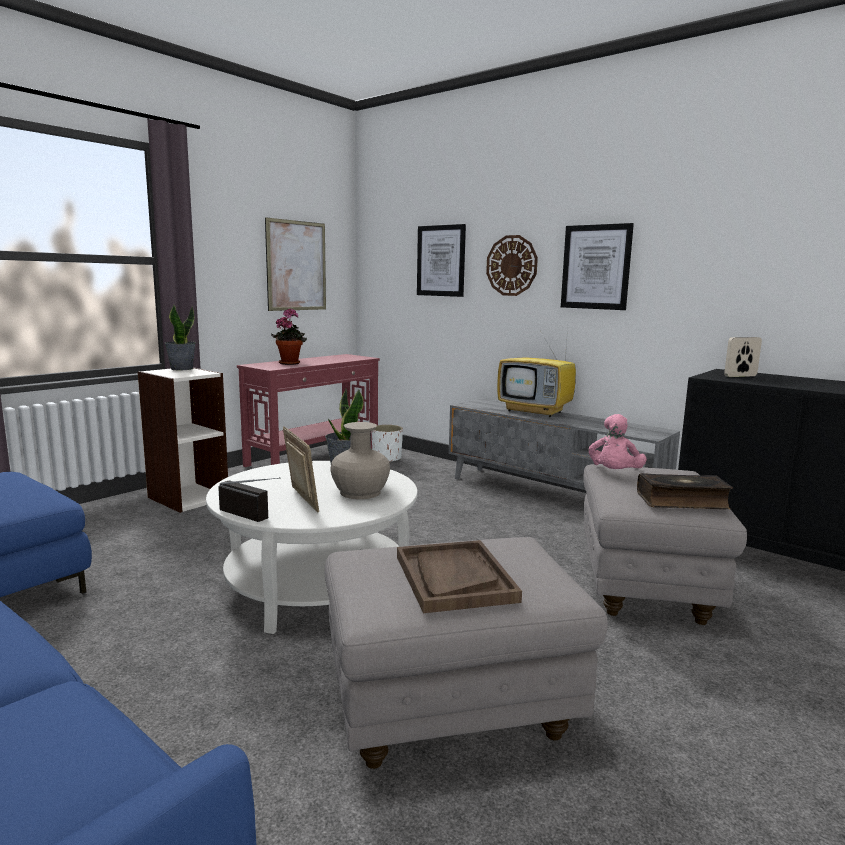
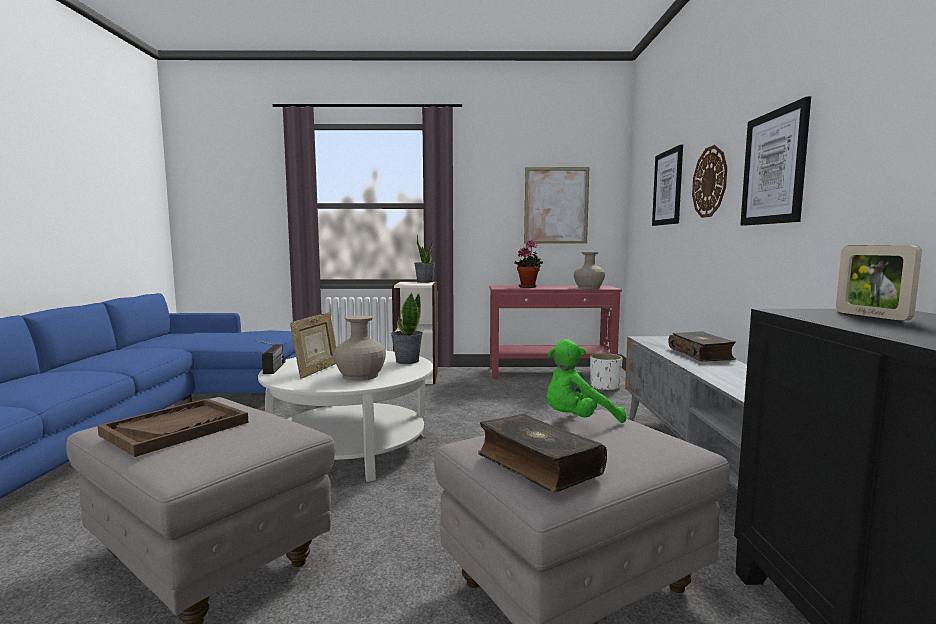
camera: 50 degrees right, 5 degrees down
(348, 359) = (588, 288): none -> beige vase
(536, 411) = (701, 354): television -> book
(614, 474) = (577, 421): pink plush toy -> green plush toy
(740, 376) = (871, 316): picture frame -> picture frame turned 135 degrees counterclockwise

